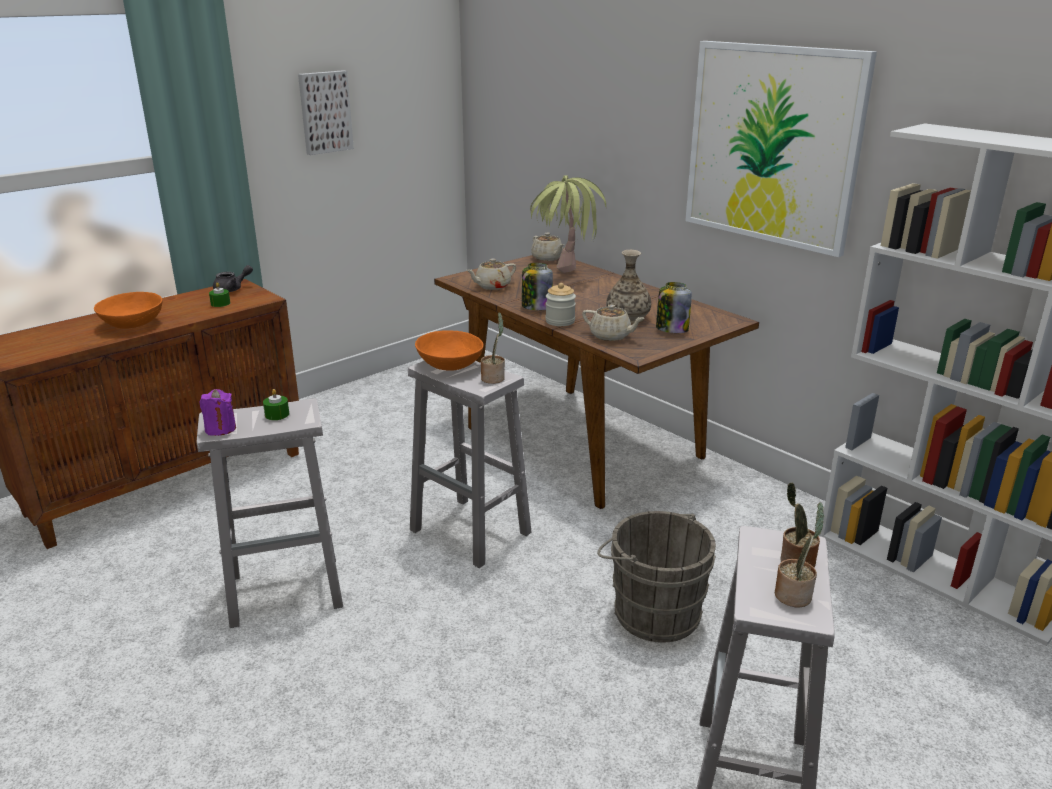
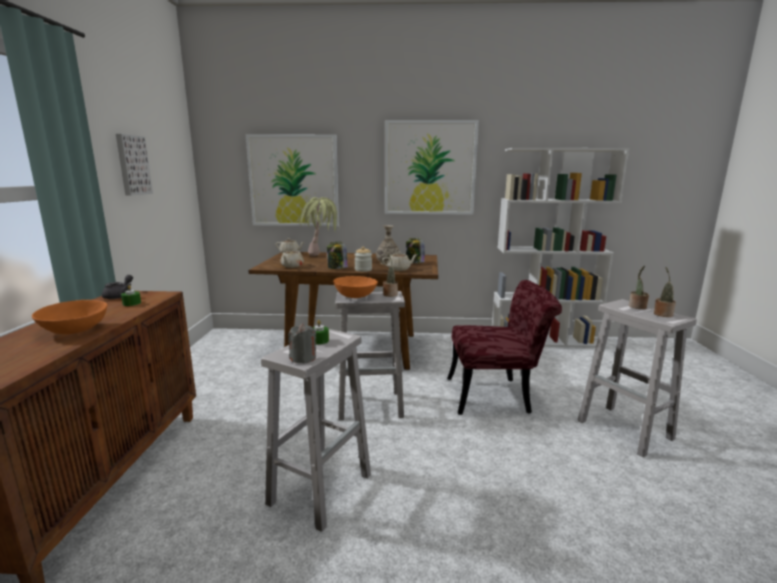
camera: 45 degrees left, 10 degrees down
(220, 429) = (303, 358): purple candle -> grey candle
(569, 137) = (294, 181): none -> picture
(652, 611) = (497, 395): grey bucket -> red chair

